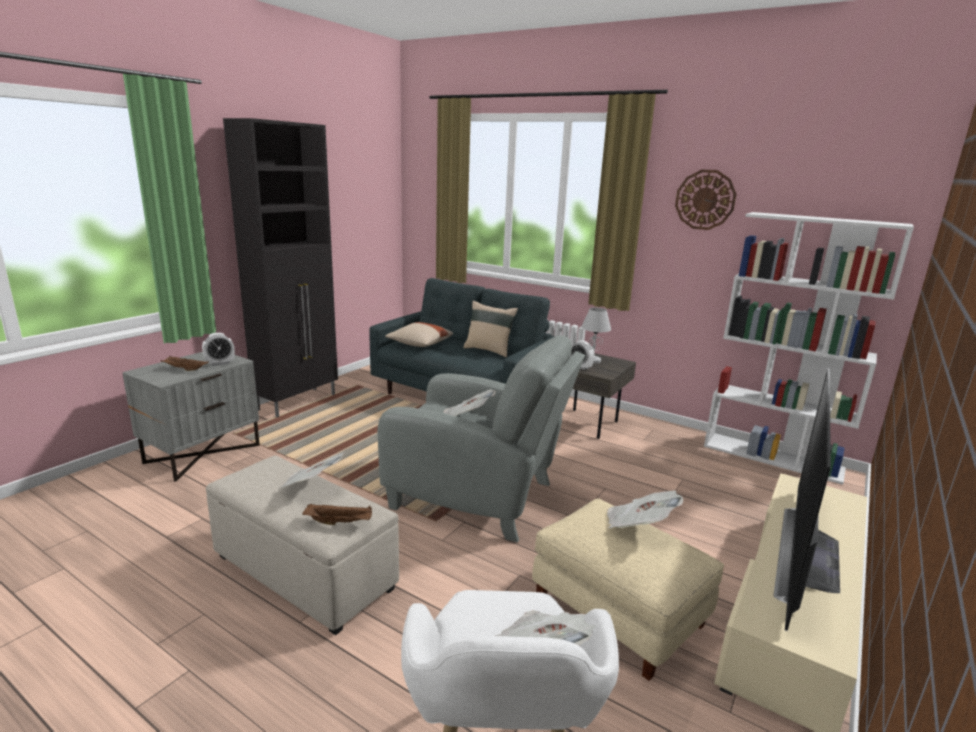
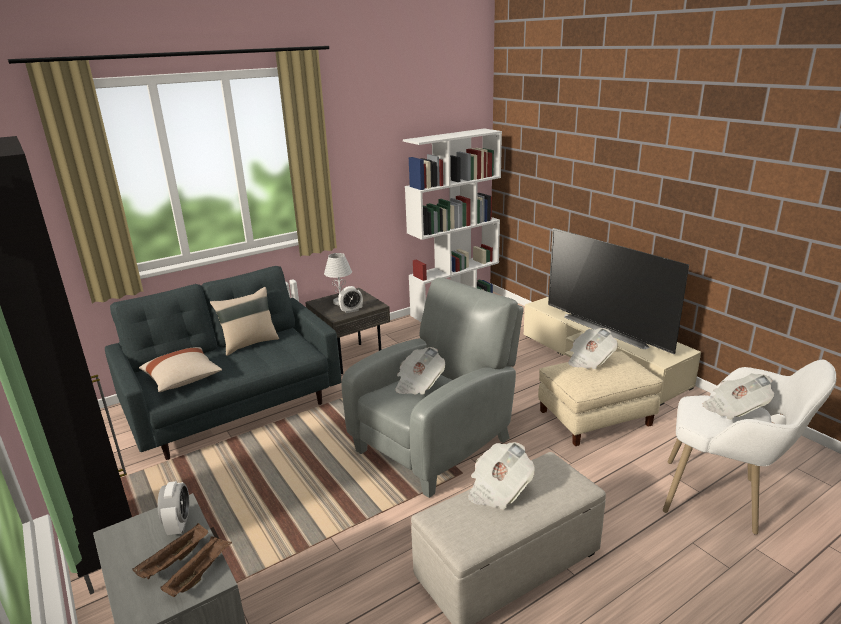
camera: 65 degrees left, 5 degrees up
(340, 522) = (564, 479): brown tray -> brown tray (199, 574)
(705, 200) = (367, 136): wall clock -> none

